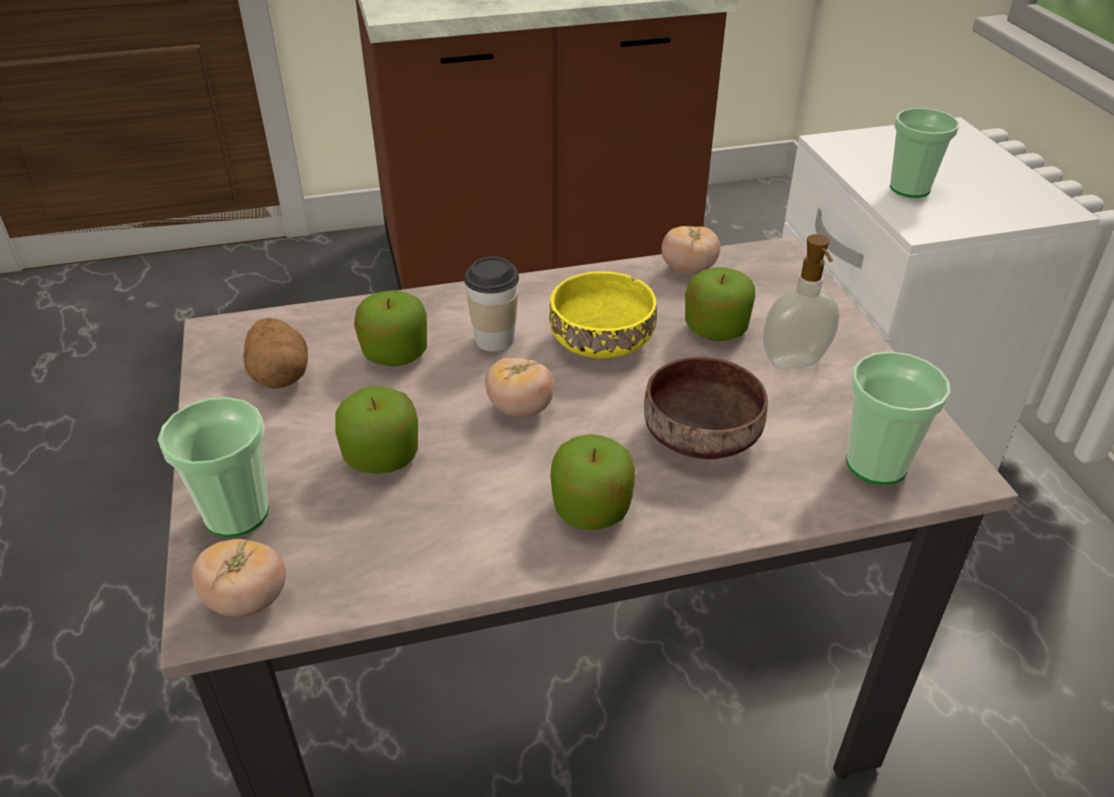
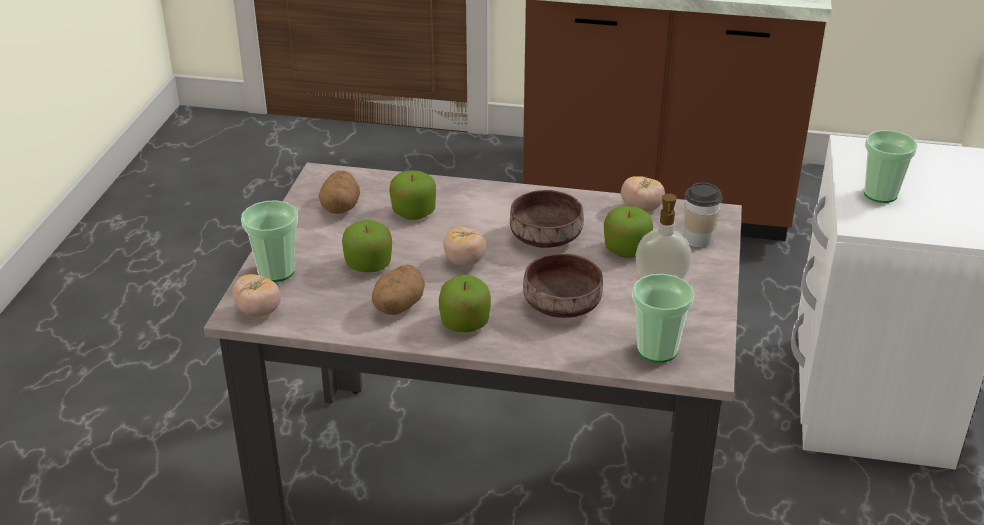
camera: 25 degrees right, 5 degrees down
(473, 515) = (398, 307): none -> potato
(494, 339) = (479, 219): cup -> cup (698, 239)
(599, 340) = (544, 236): yellow bowl -> brown bowl

